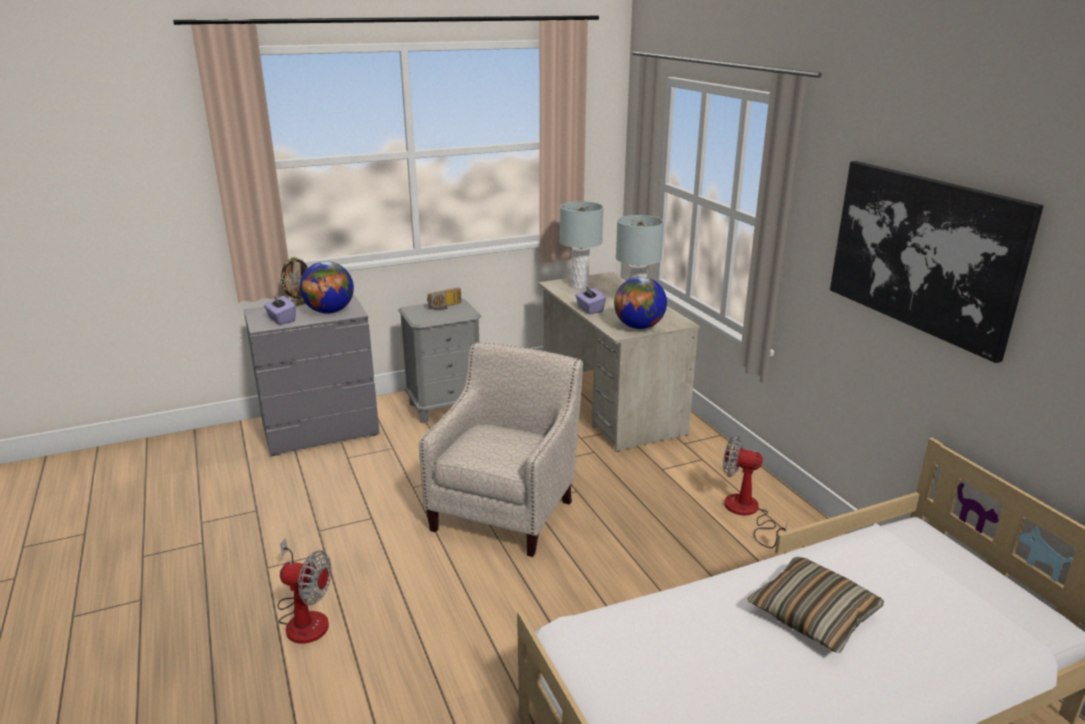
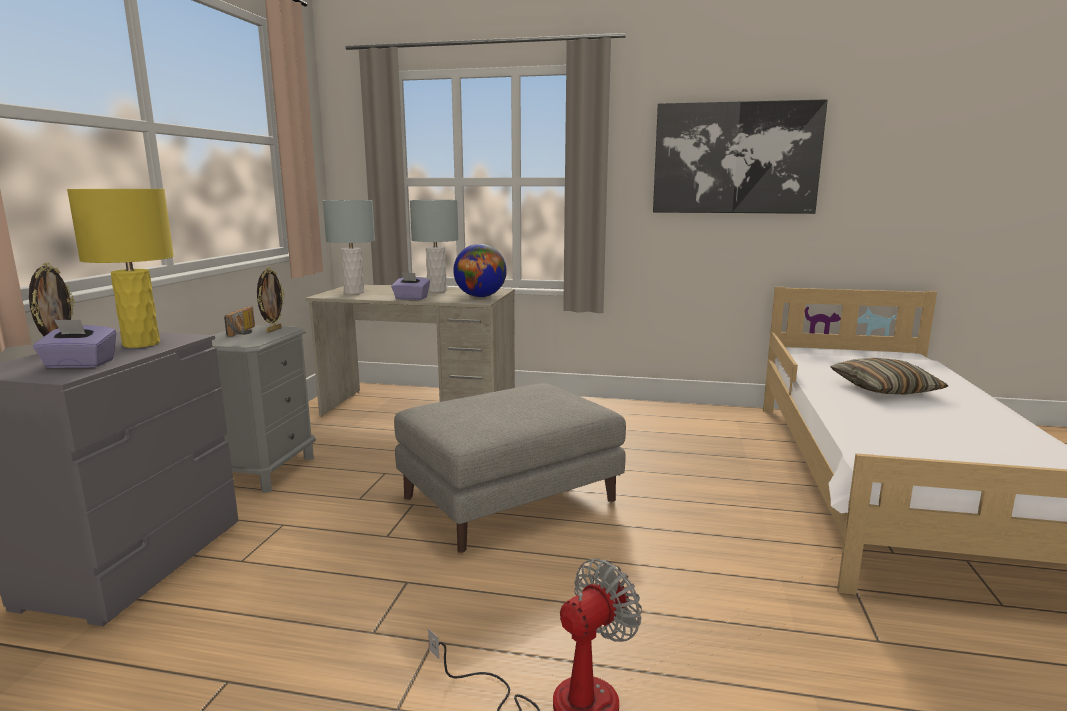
camera: 55 degrees left, 10 degrees down
(329, 311) = (141, 344): globe -> yellow table lamp
(459, 311) = (273, 330): none -> picture frame
(507, 510) = (511, 499): beige armchair -> grey ottoman
(747, 513) = (642, 419): fan -> none

